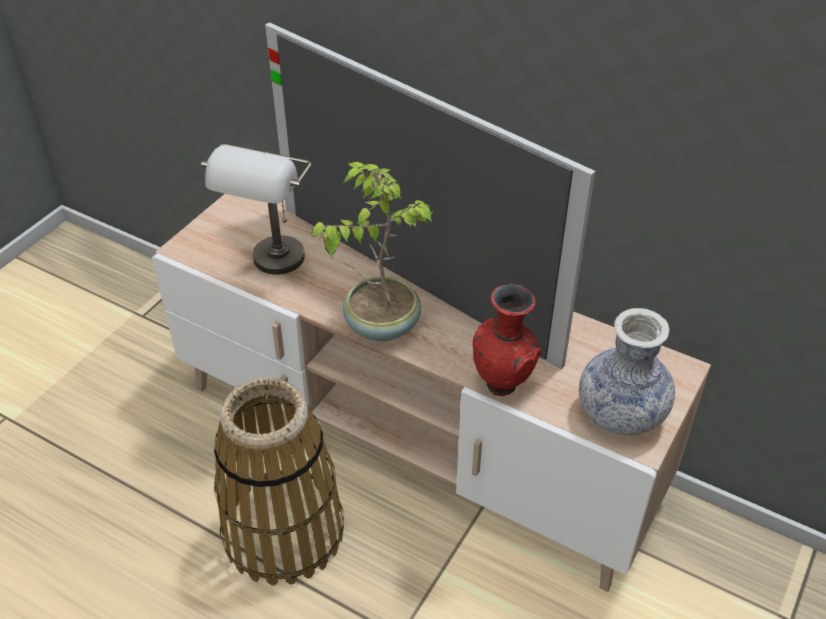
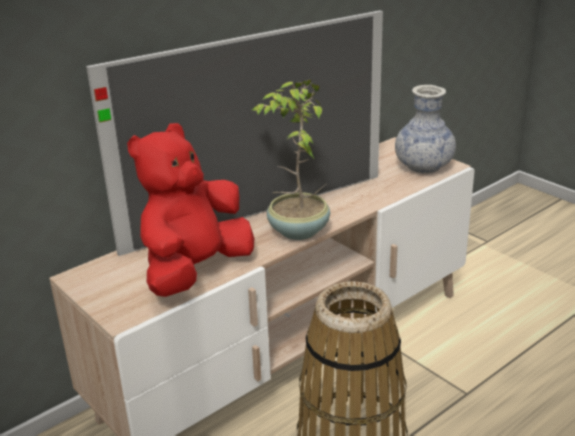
camera: 70 degrees left, 15 degrees down
(273, 269) = (195, 271): grey table lamp -> red plush toy
(503, 386) = (383, 197): red vase -> none

